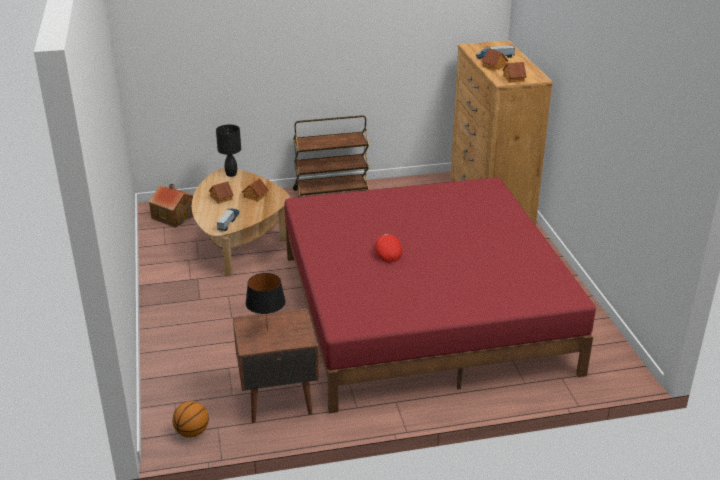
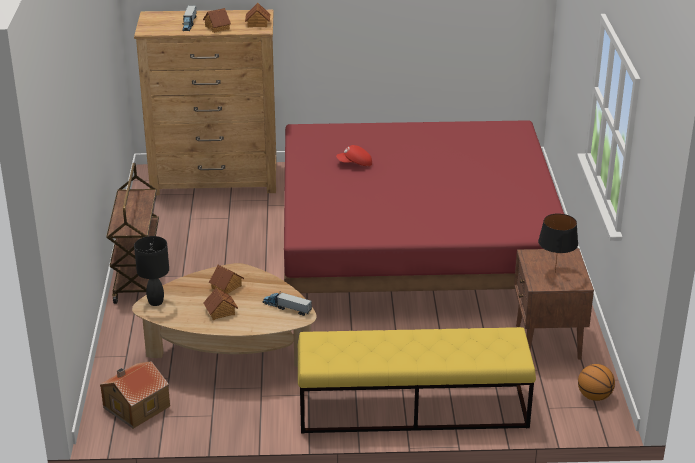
camera: 80 degrees left, 0 degrees up
(173, 328) = (412, 408): none -> yellow bench
(387, 254) = (428, 198): red cap -> red cap (355, 164)

